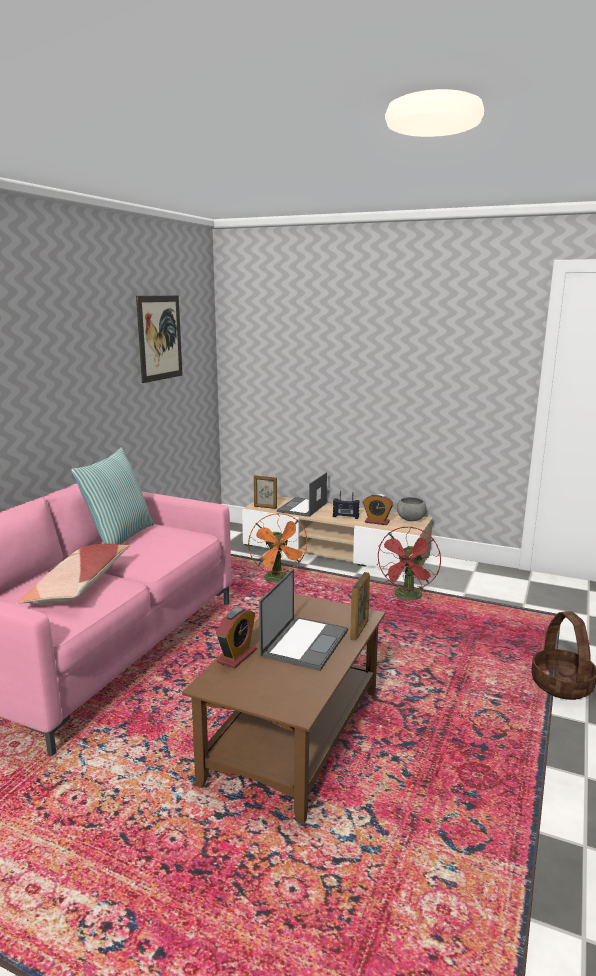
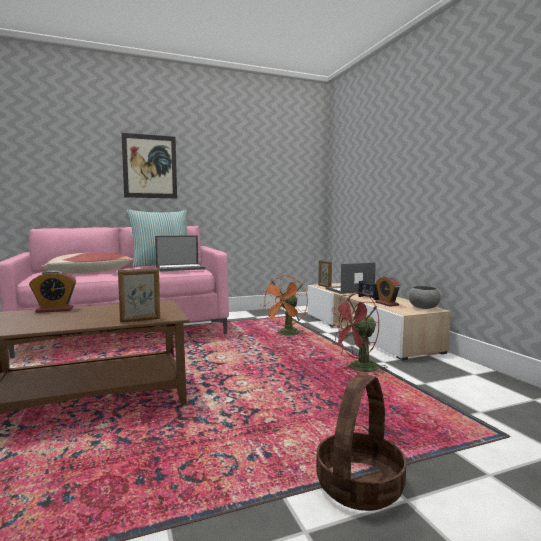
camera: 45 degrees right, 10 degrees down
(160, 338) = (261, 154): picture -> picture (150, 166)
(305, 642) = (97, 315): laptop -> laptop (180, 268)

